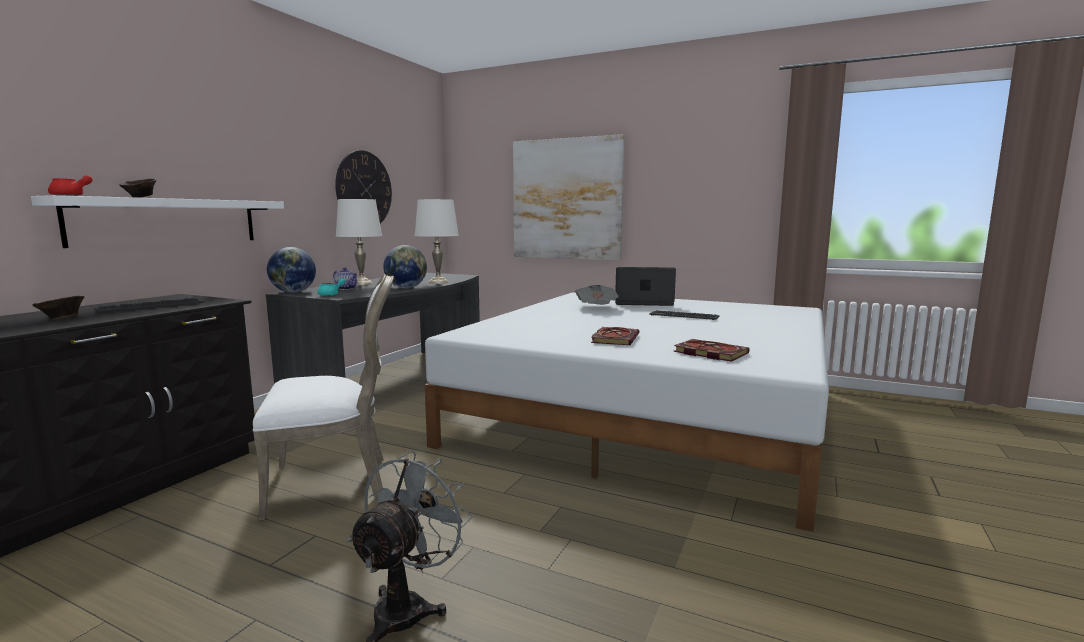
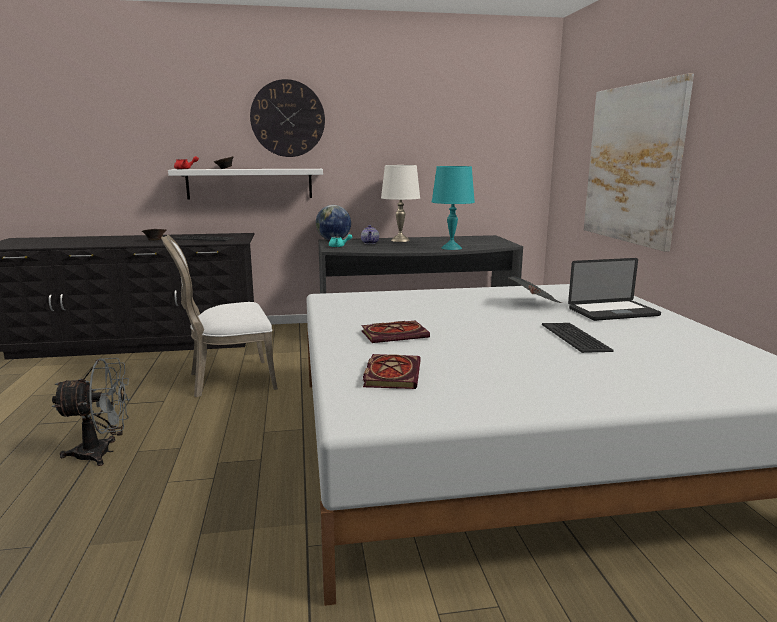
camera: 55 degrees right, 5 degrees up
(333, 483) = (228, 380): white chair -> white chair turned 120 degrees clockwise
(364, 189) = (430, 154): wall clock -> wall clock (287, 118)
(406, 288) = (404, 249): globe -> none
(438, 282) = (451, 248): white table lamp -> turquoise table lamp
(643, 303) = (613, 312): laptop -> laptop turned 105 degrees clockwise

